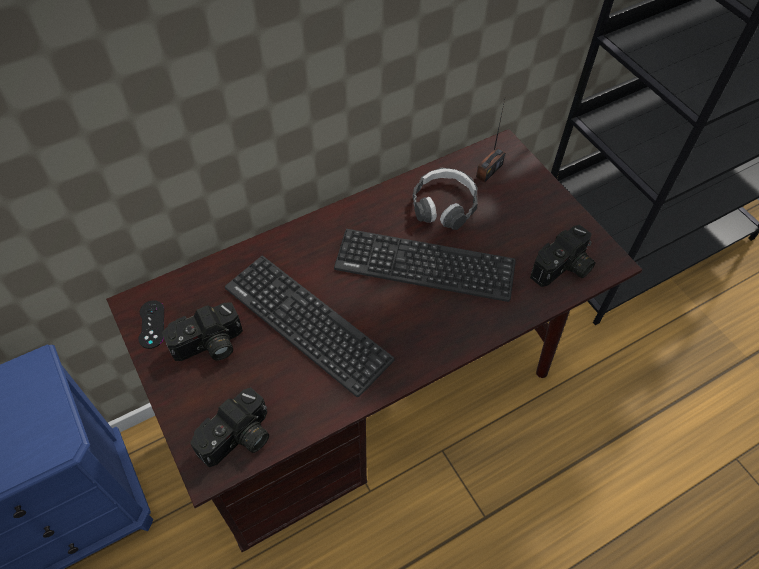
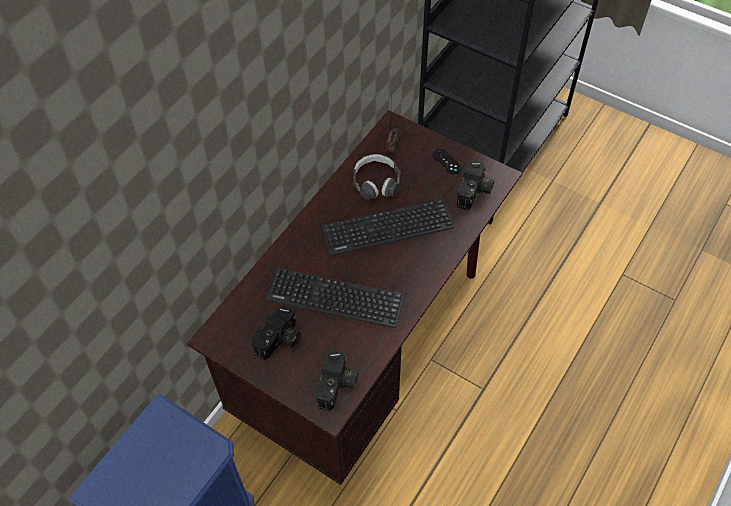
camera: 25 degrees left, 0 degrees up
(151, 324) = (231, 345): black game controller -> black game controller (446, 162)

